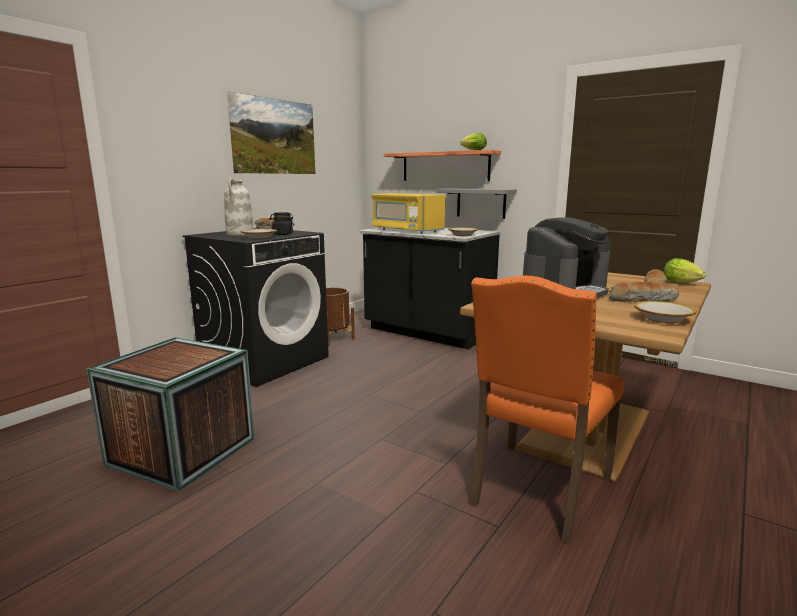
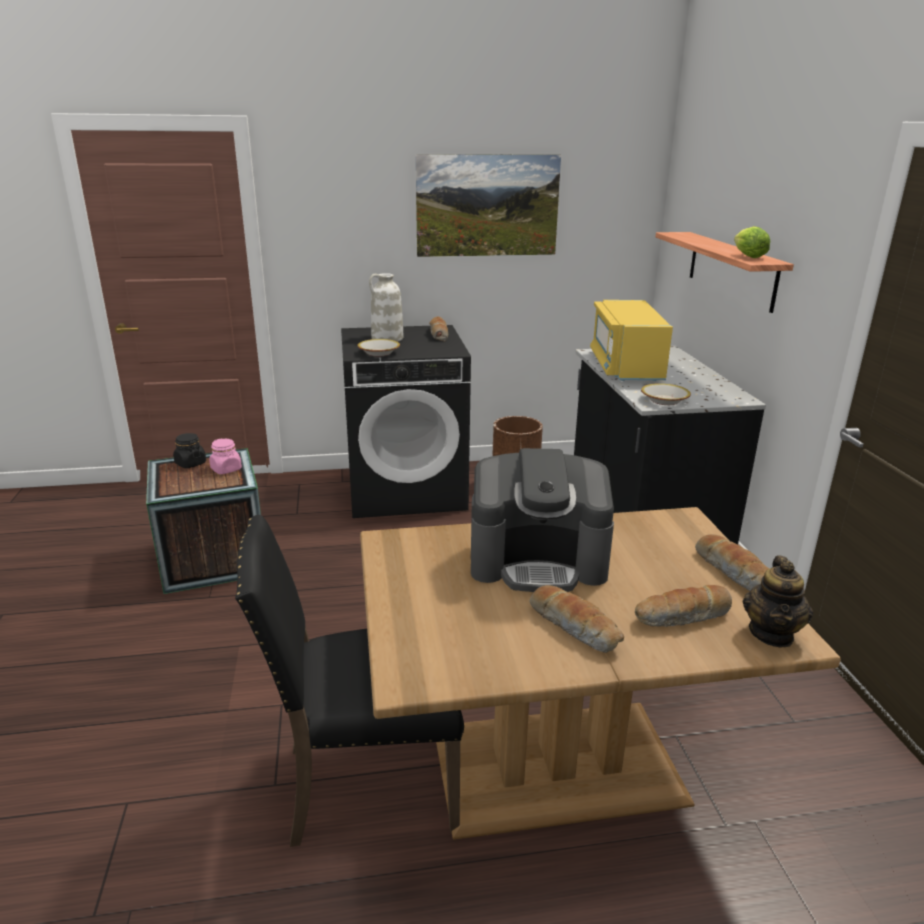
camera: 45 degrees right, 10 degrees up
(190, 350) = (226, 469): none -> pink jar
(282, 234) = (421, 349): black jar -> black jar (190, 463)
(481, 203) = (757, 346): grey shelf -> none
(537, 491) = (365, 783): orange chair -> black chair
(625, 276) = (734, 573): none -> bread
(662, 319) = (486, 666): bowl -> none
(683, 283) = (771, 633): lettuce -> teapot

